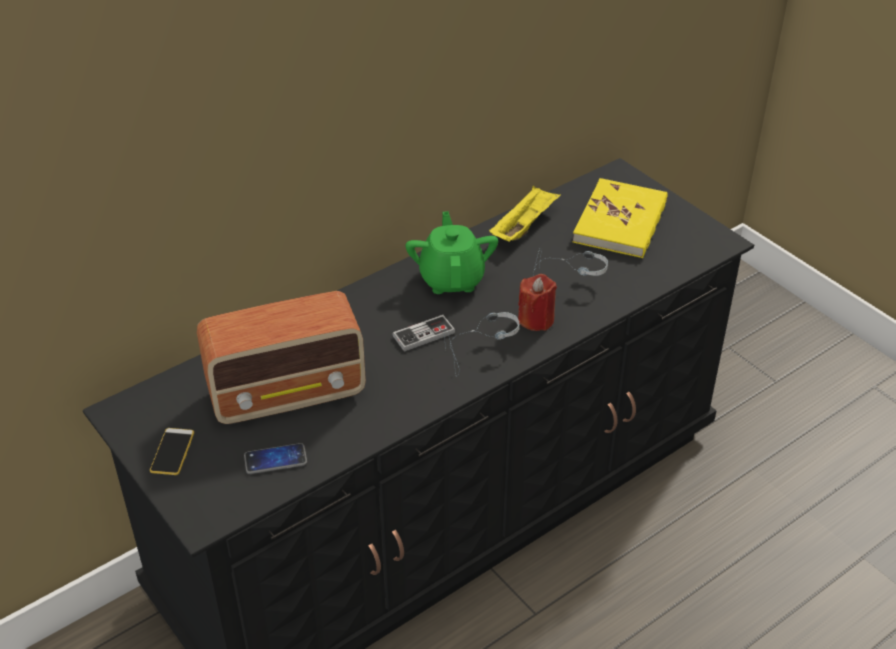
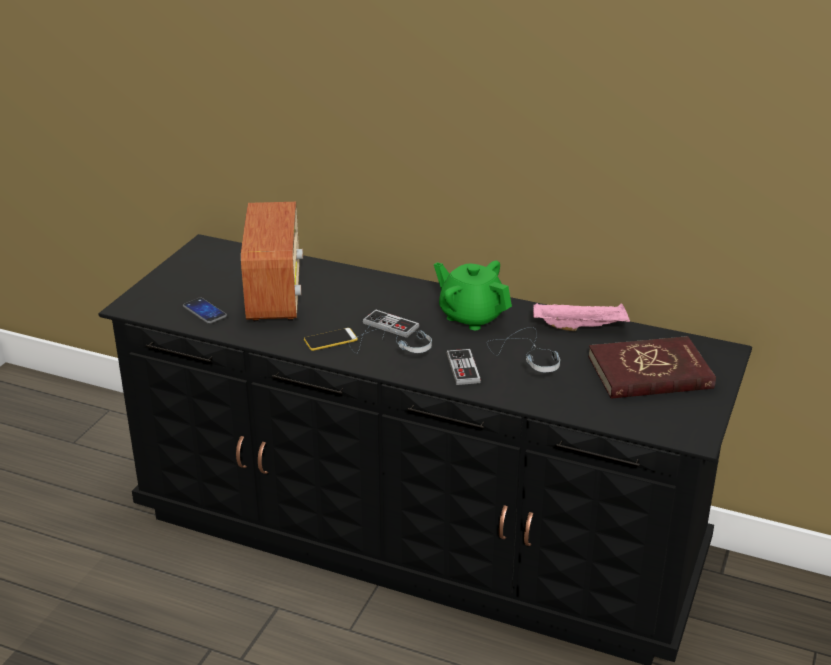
camera: 60 degrees right, 10 degrees down
(172, 452) = (183, 274): phone -> phone (330, 340)
(288, 393) = (274, 294): radio -> radio turned 135 degrees counterclockwise
(452, 279) = (471, 316): green teapot -> green teapot turned 105 degrees counterclockwise
(524, 226) = (581, 327): yellow tray -> pink tray
(536, 319) = (463, 368): red candle -> game controller
(621, 222) = (650, 373): yellow book -> red book

